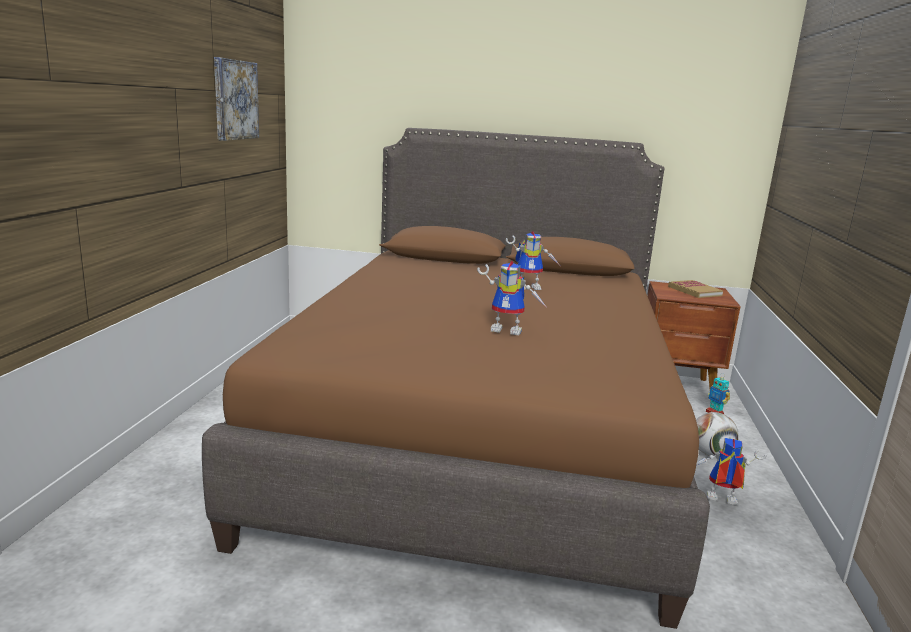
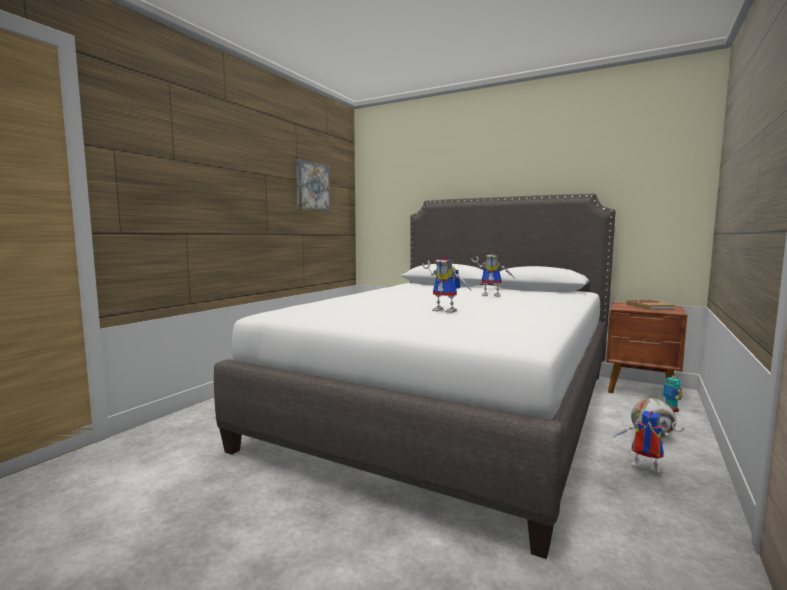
camera: 20 degrees right, 10 degrees down
(479, 435) = (450, 406): brown bed -> white bed

